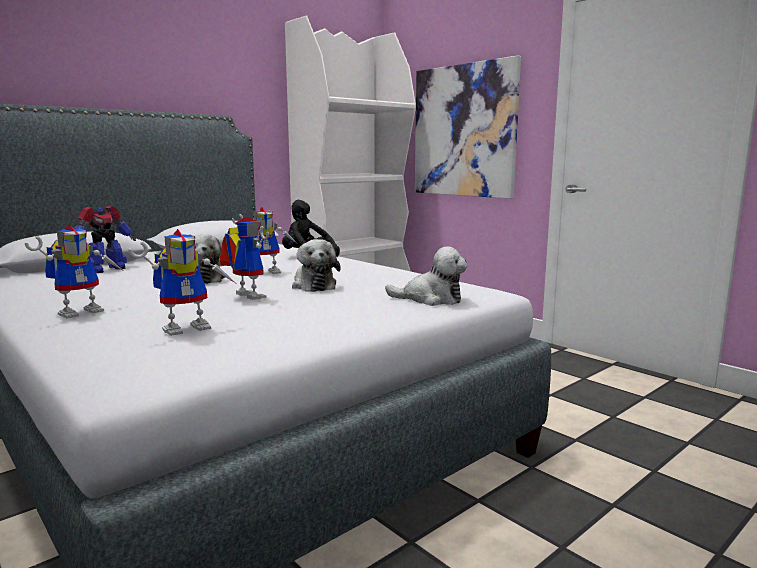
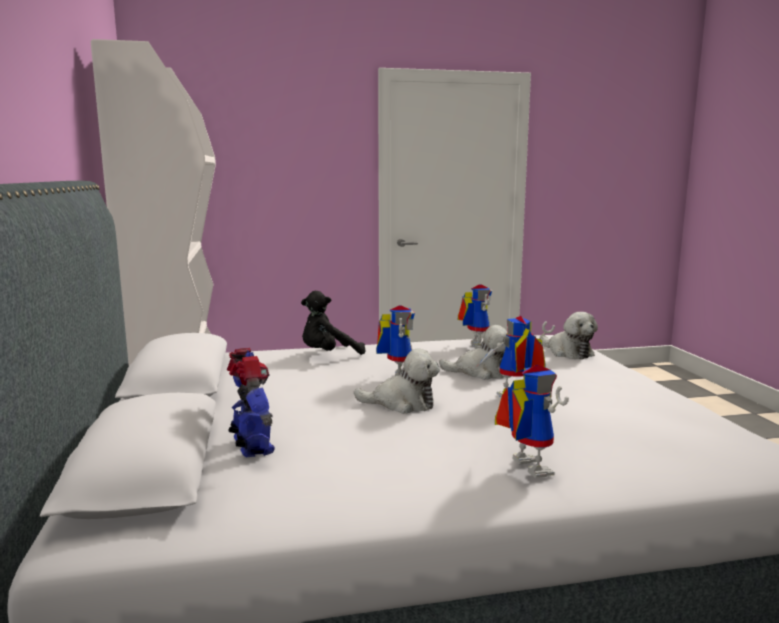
camera: 60 degrees left, 0 degrees up
(189, 327) = (636, 424): toy robot -> toy robot (474, 346)
(431, 299) = (567, 352): plush toy -> plush toy turned 105 degrees clockwise
(464, 131) = (270, 189): picture -> none

